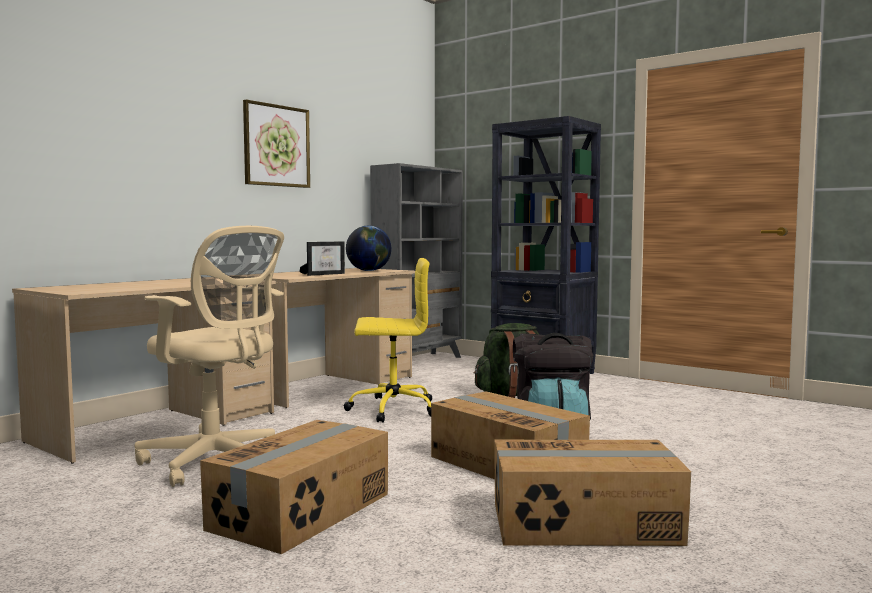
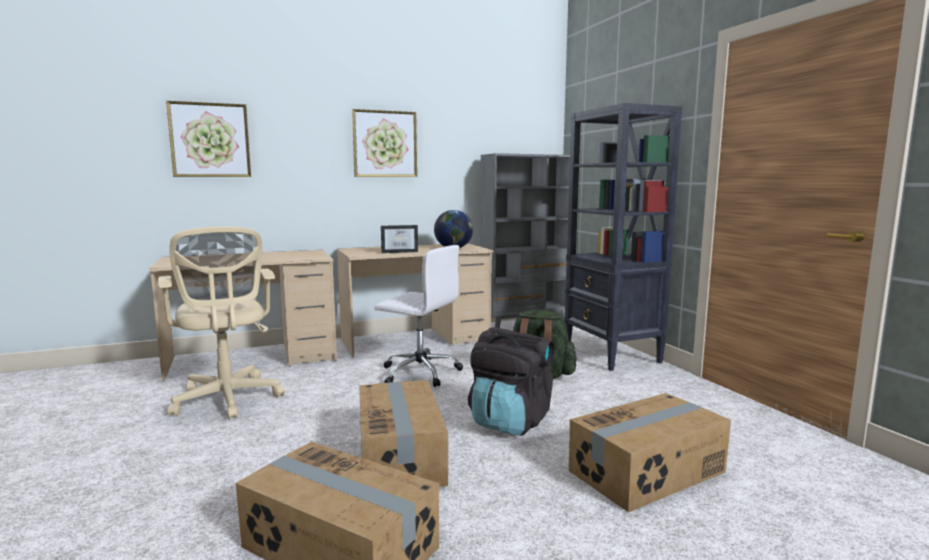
camera: 30 degrees right, 5 degrees up
(78, 123) = (210, 140): none -> picture
(303, 511) = (192, 461): cardboard box -> cardboard box (648, 472)
(391, 409) = (419, 372): yellow office chair -> white office chair

